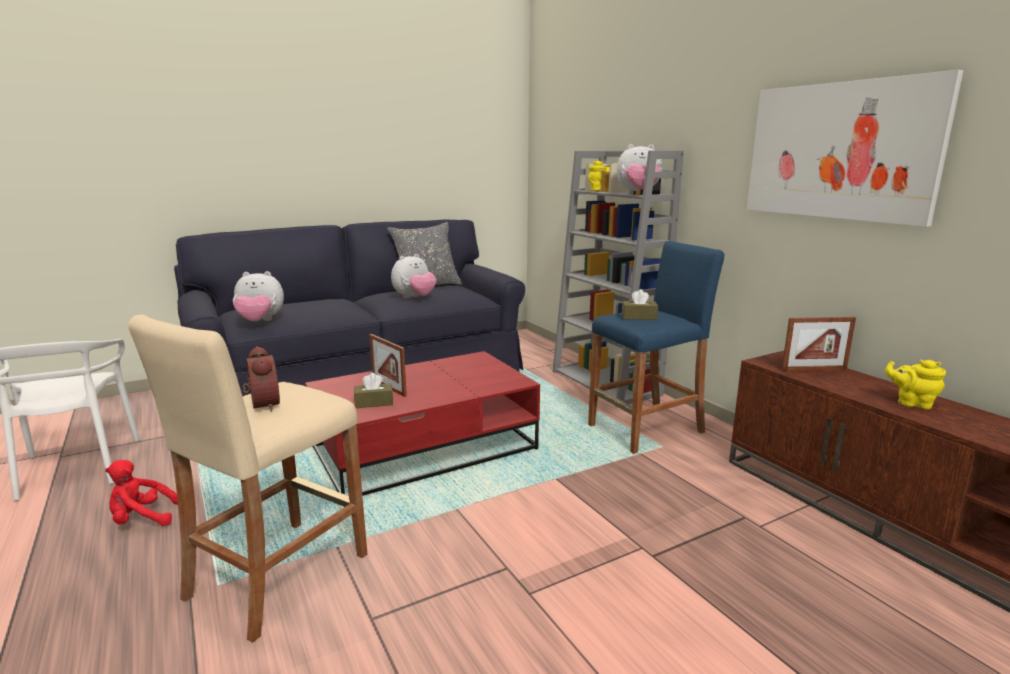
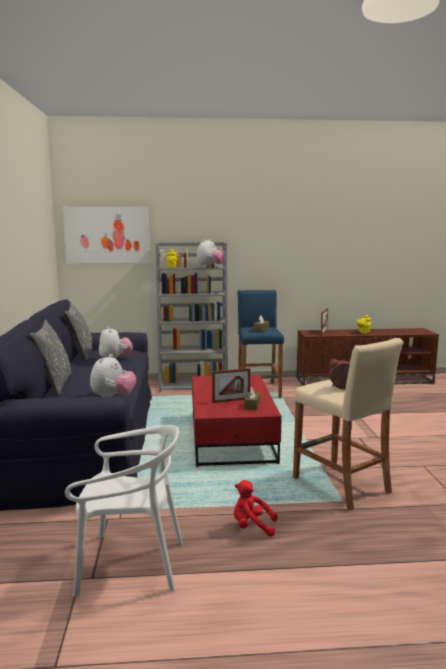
camera: 65 degrees left, 5 degrees down
(142, 519) = (252, 527): red plush toy -> red plush toy turned 90 degrees clockwise
(304, 300) = (54, 385): none -> grey pillow
(839, 151) = (309, 242): picture -> picture (107, 235)

